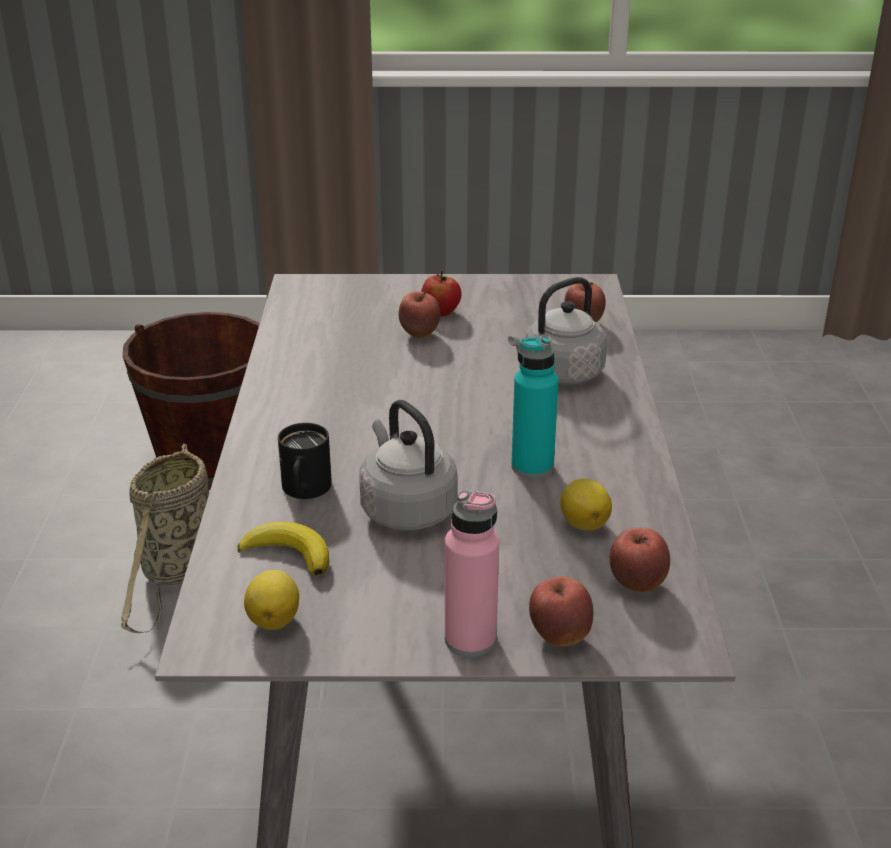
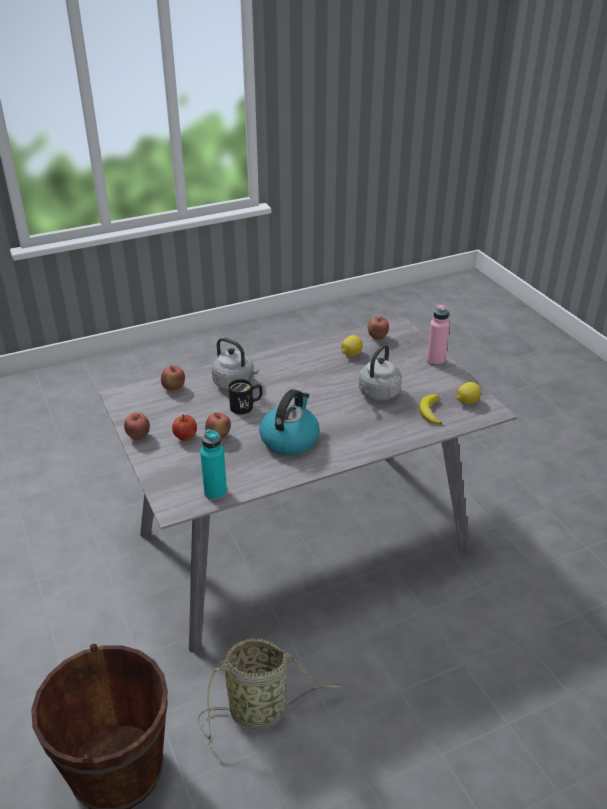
camera: 115 degrees left, 5 degrees up
(304, 492) = (388, 423): black mug -> black mug (246, 406)
(356, 386) = (289, 439): none -> kettle
(532, 467) = (322, 373): turquoise bottle -> turquoise bottle (215, 492)
(559, 637) = (417, 346): apple -> apple (138, 437)

